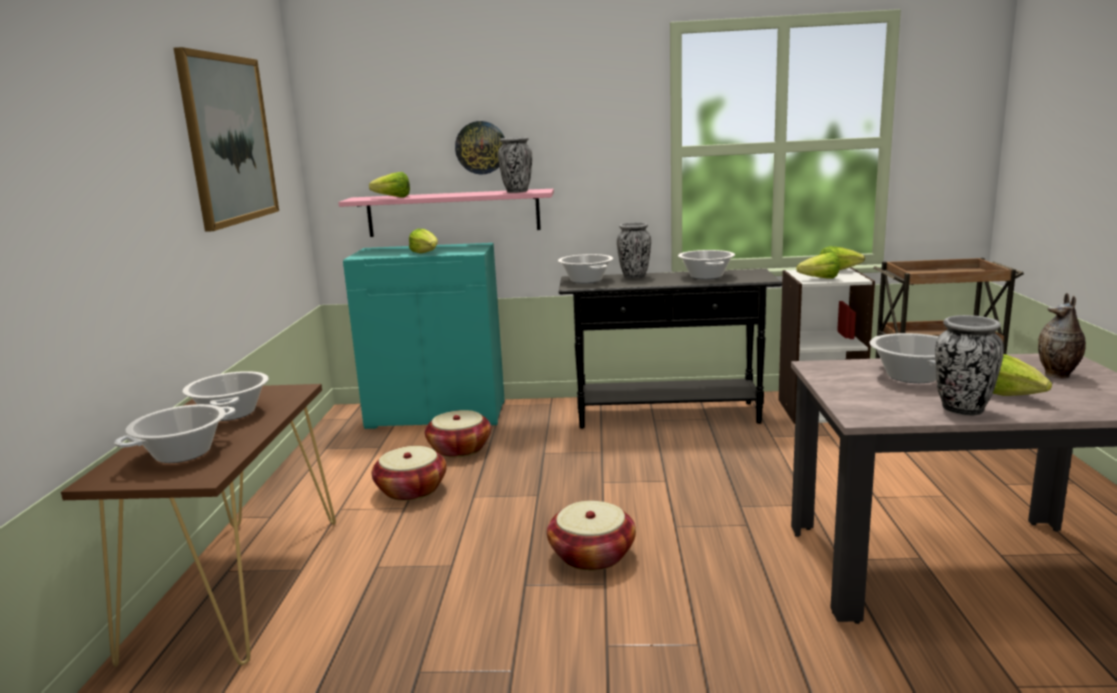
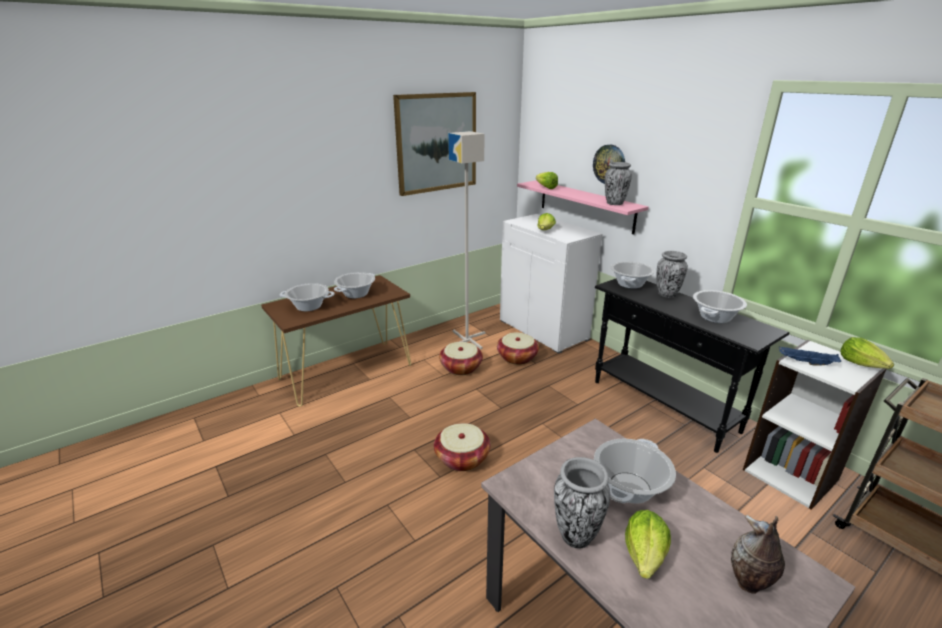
camera: 50 degrees right, 10 degrees up
(360, 463) = (467, 340): none -> grey floor lamp
(437, 414) = (544, 330): turquoise cabinet -> white cabinet
(816, 279) = (806, 363): lettuce -> blue tray

